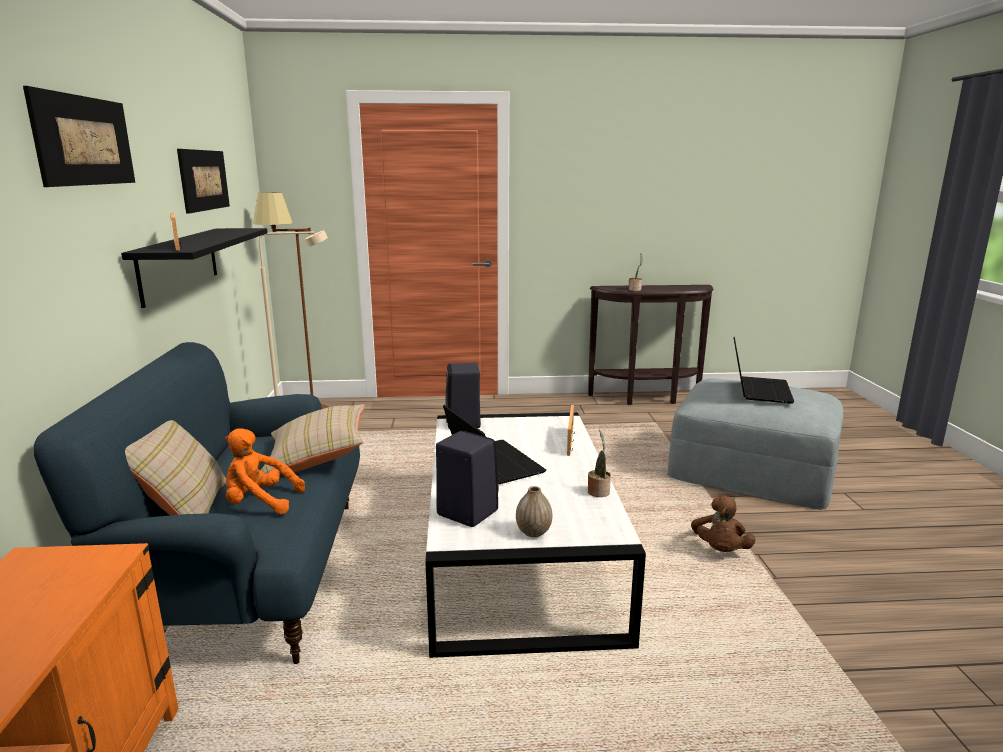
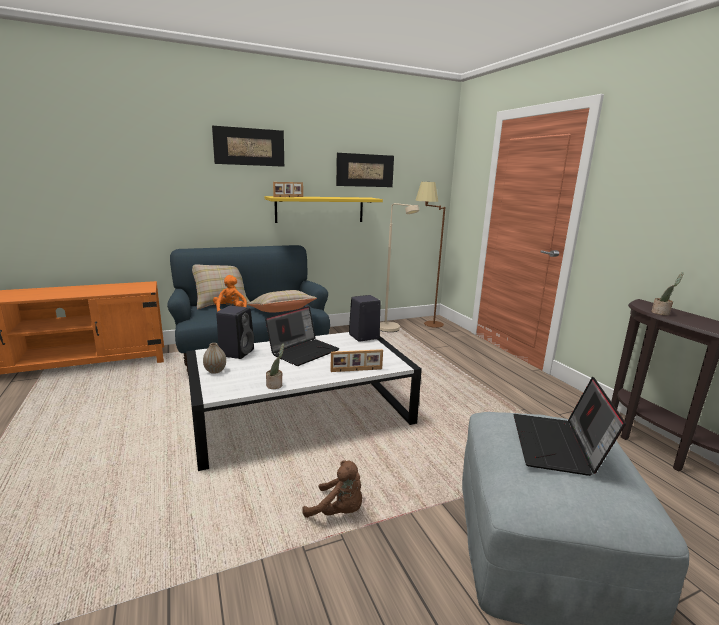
camera: 70 degrees right, 0 degrees up
(179, 264) = (320, 209): black shelf -> yellow shelf
(720, 550) = (338, 511): brown plush toy -> brown plush toy turned 150 degrees counterclockwise
(758, 390) = (558, 446): laptop -> laptop turned 105 degrees clockwise

